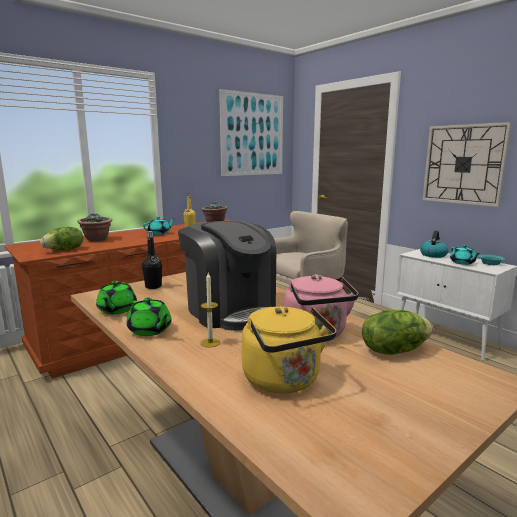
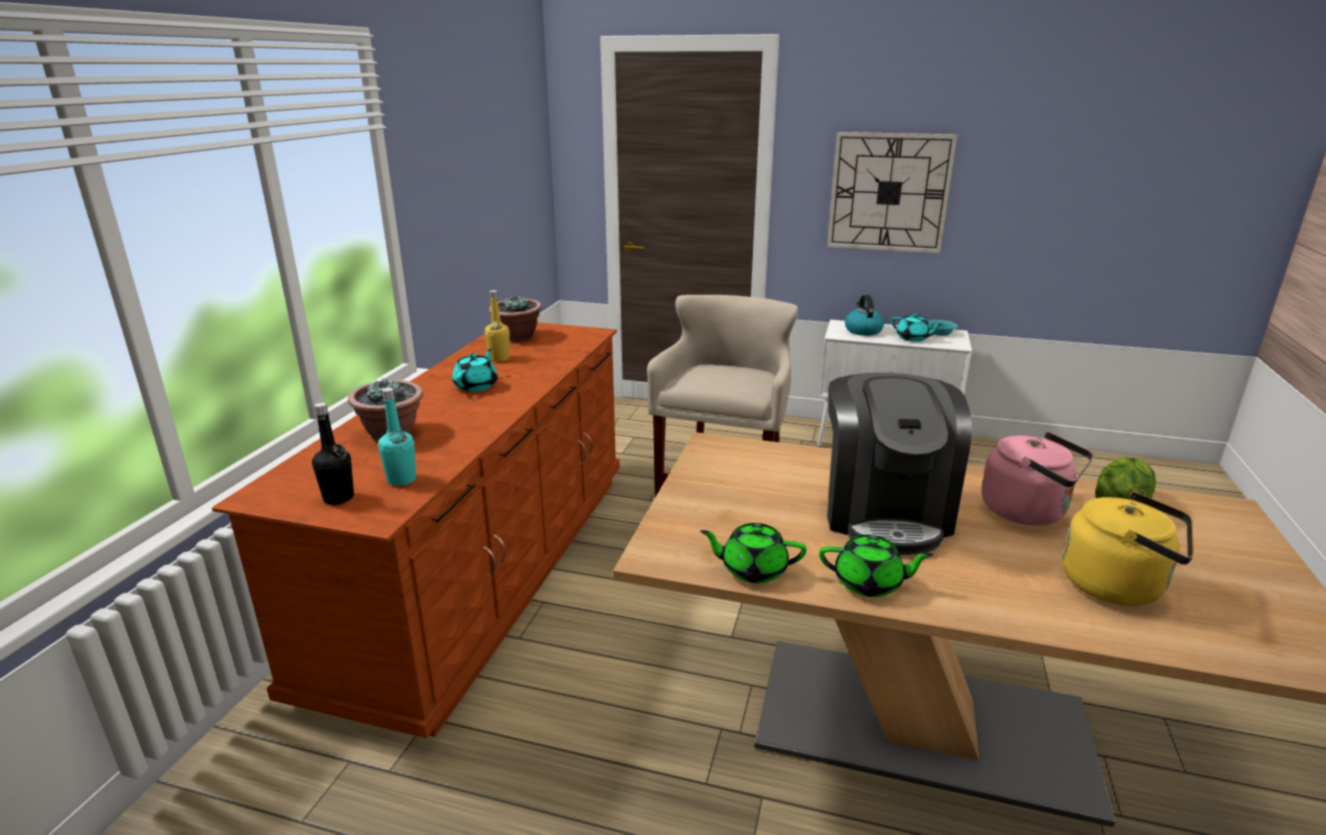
camera: 35 degrees left, 10 degrees up
(65, 250) = (401, 480): lettuce -> turquoise bottle
(117, 310) = (752, 569): green teapot -> green teapot turned 135 degrees clockwise
(153, 286) = (700, 507): black bottle -> black bottle (339, 498)
(210, 342) = (966, 570): candle -> none
(230, 311) = (885, 512): coffee machine -> coffee machine turned 75 degrees clockwise
(252, 134) = (506, 139): picture -> none

